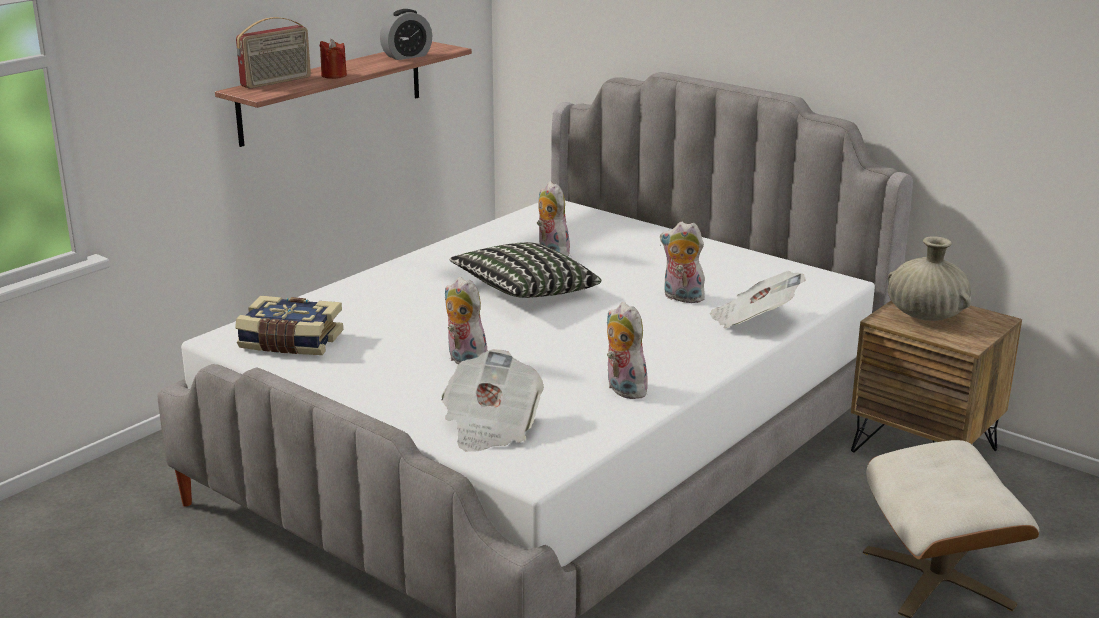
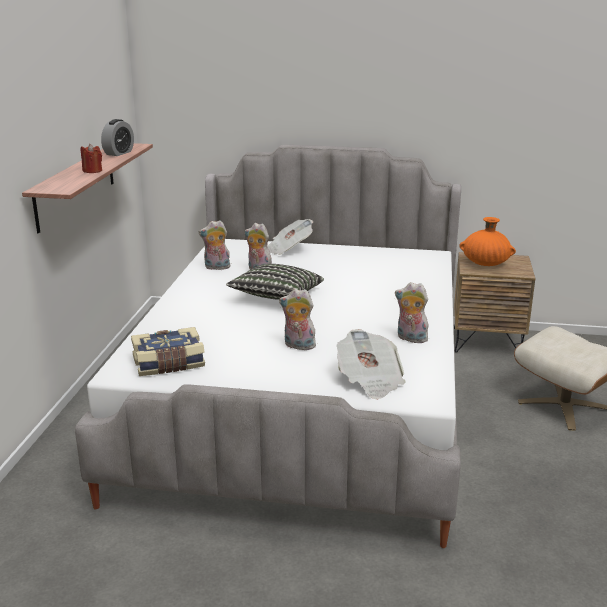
camera: 30 degrees left, 0 degrees up
(277, 82) = (58, 180): radio -> none
(681, 298) = (368, 280): plush toy -> plush toy (216, 268)
(753, 321) = (423, 284): newspaper -> newspaper (288, 250)
(925, 315) = (485, 263): beige vase -> orange vase

